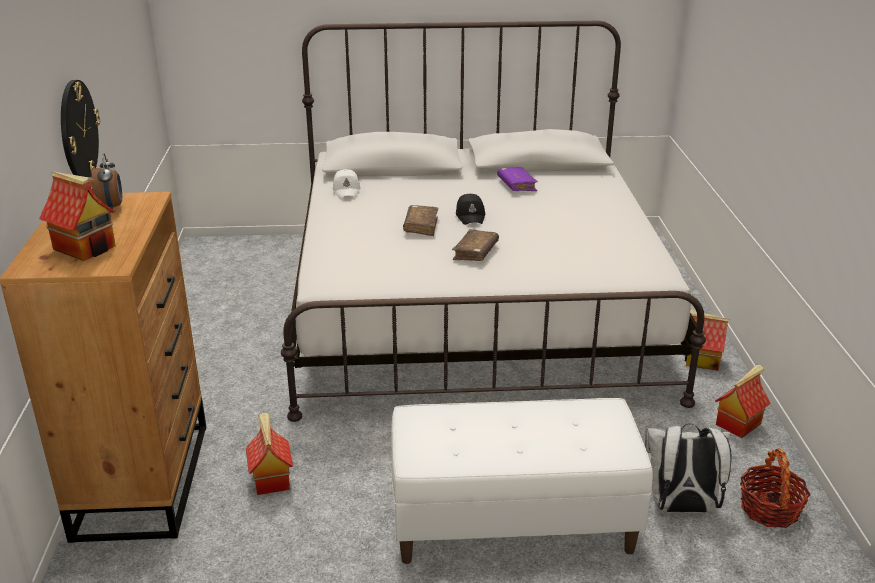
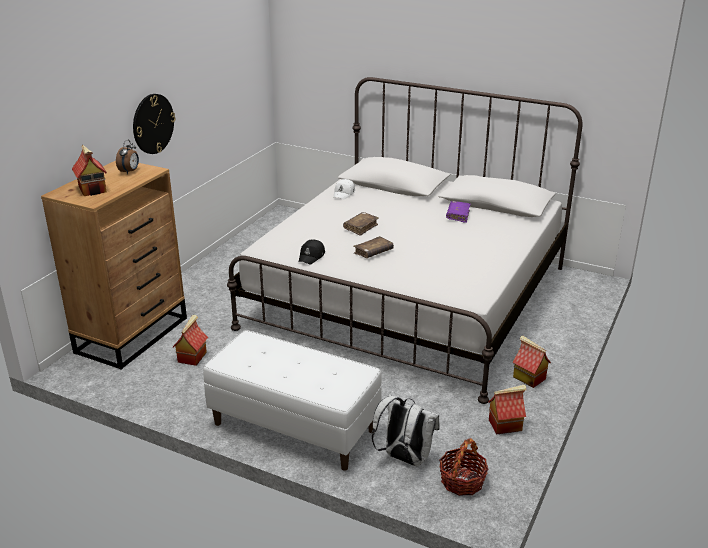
camera: 30 degrees right, 0 degrees up
(470, 215) = (400, 228): black cap -> black cap (312, 256)

